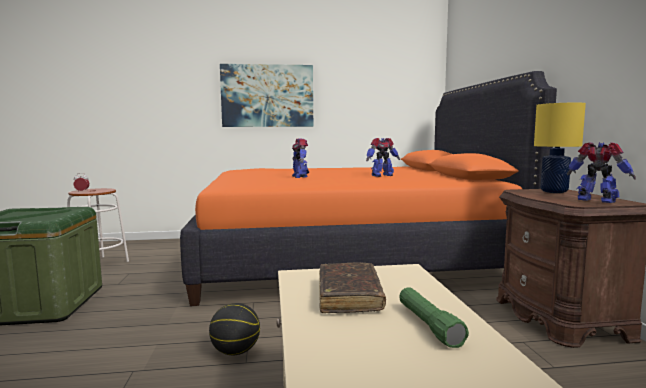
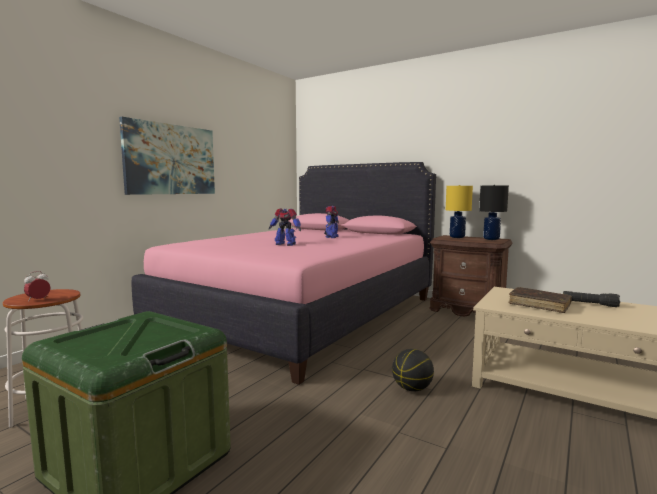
camera: 50 degrees left, 0 degrees up
(348, 259) = (302, 313): orange bed -> pink bed
(428, 325) = (589, 304): green flashlight -> black flashlight
(596, 201) = (491, 240): toy robot -> black table lamp

